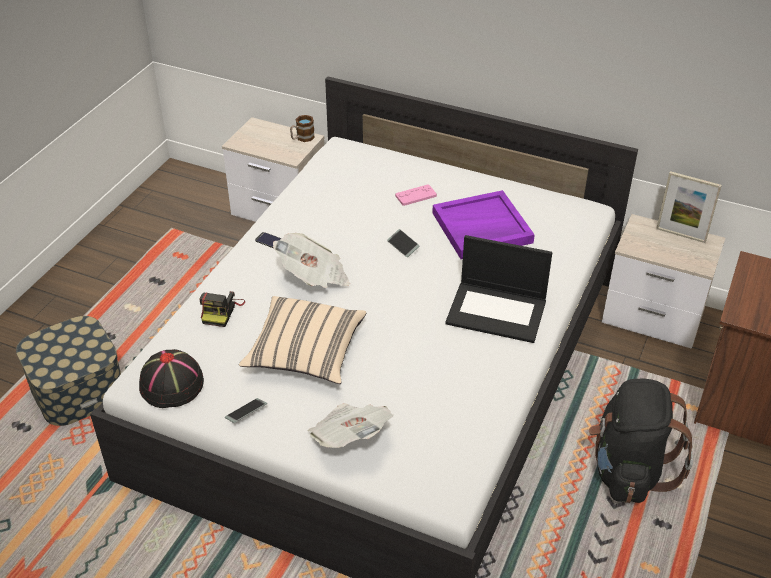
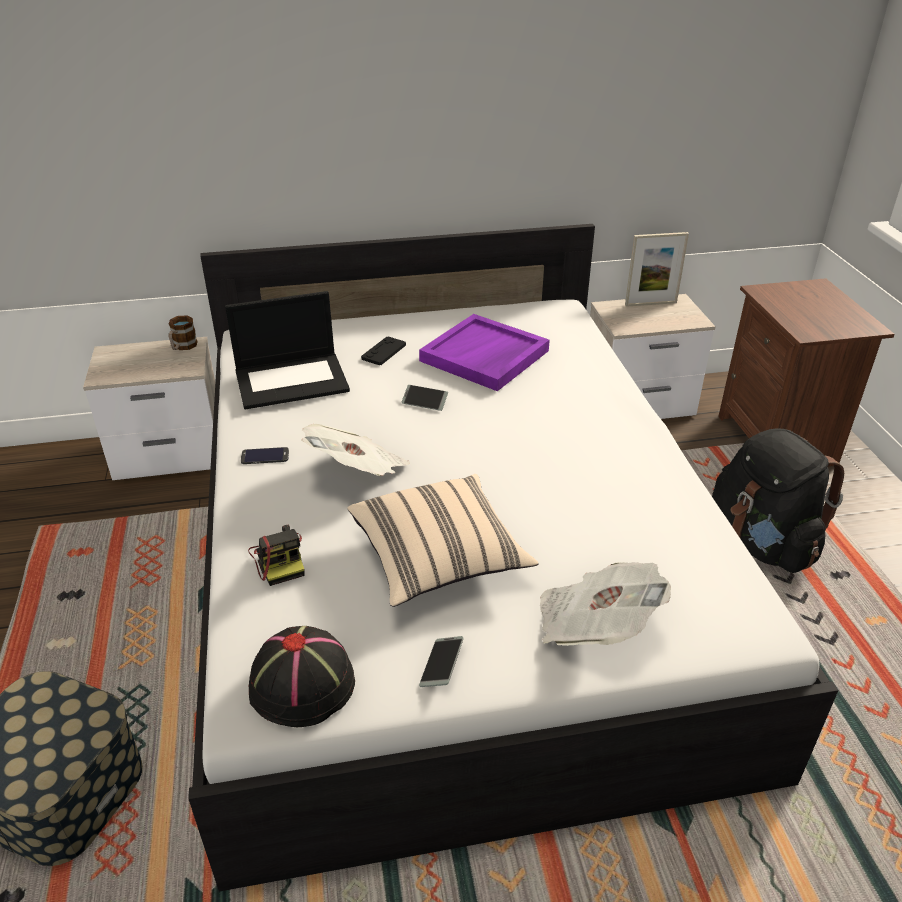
camera: 35 degrees left, 5 degrees down
(416, 196) = (384, 352): pink game controller -> black game controller
(497, 311) = (590, 423): laptop -> laptop (292, 380)

